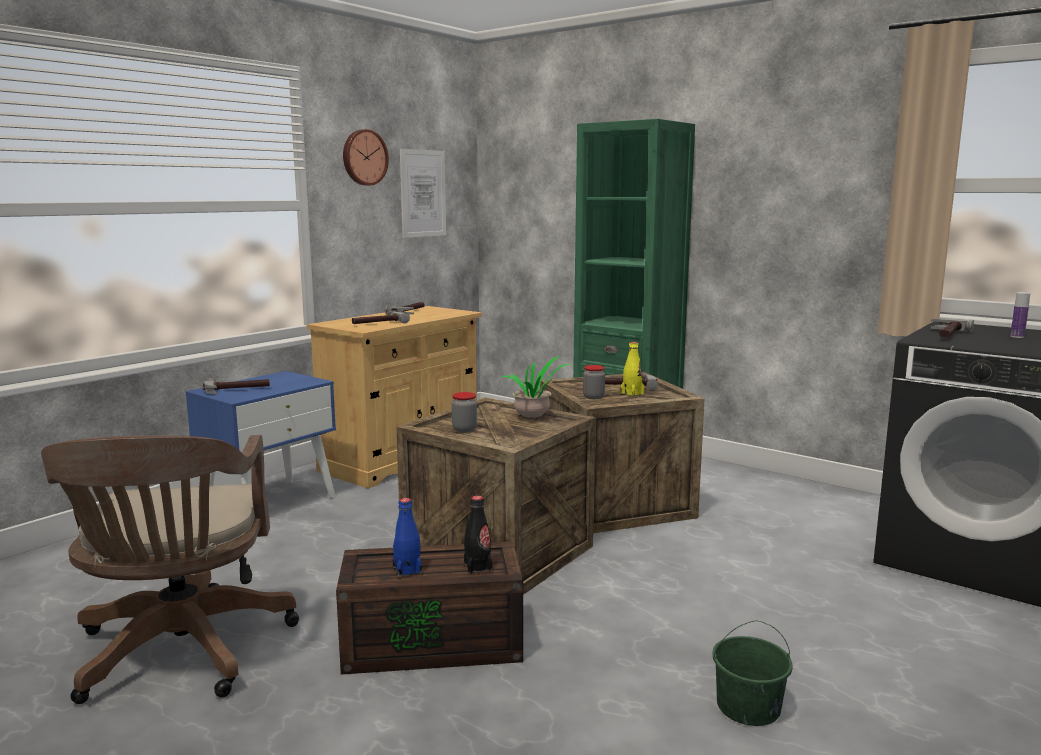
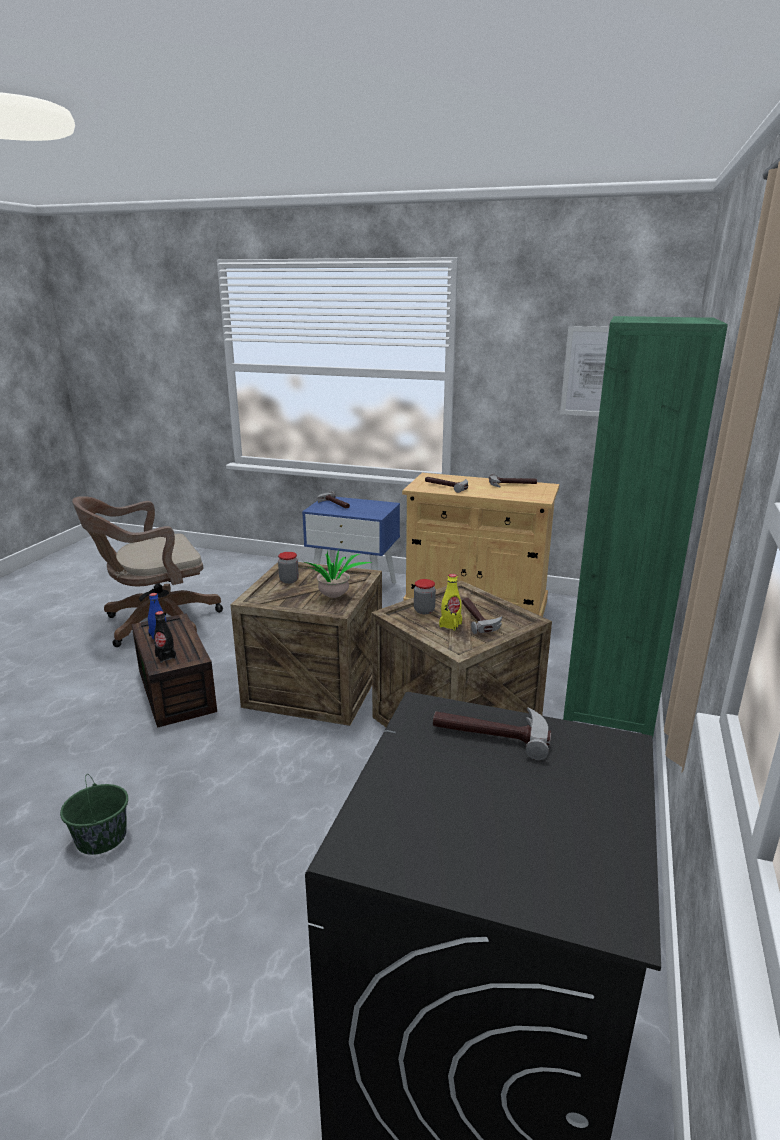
camera: 70 degrees right, 10 degrees up
(364, 157) = (521, 335): wall clock -> none
(1017, 336) = (527, 805): bottle -> none

